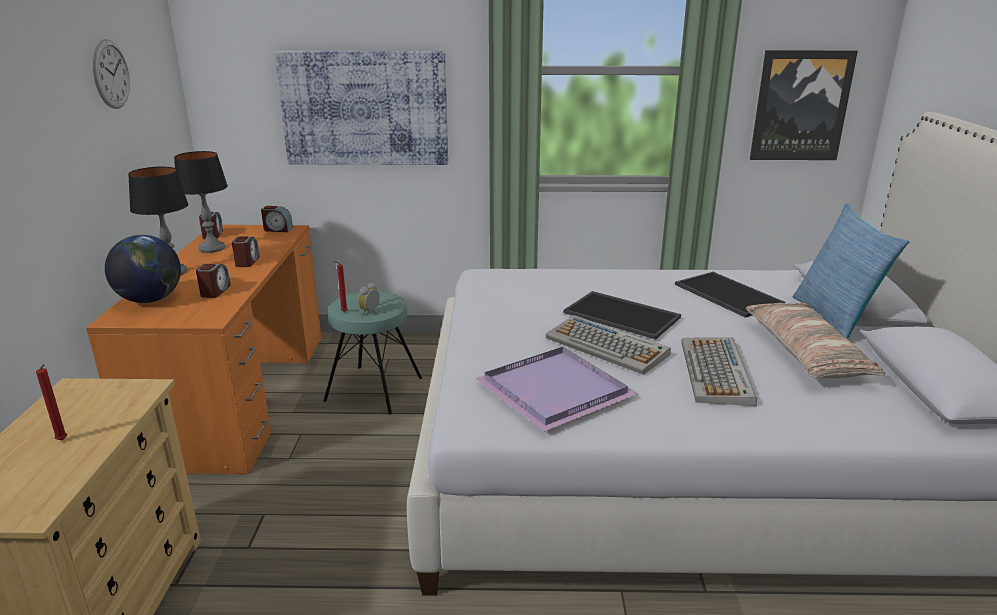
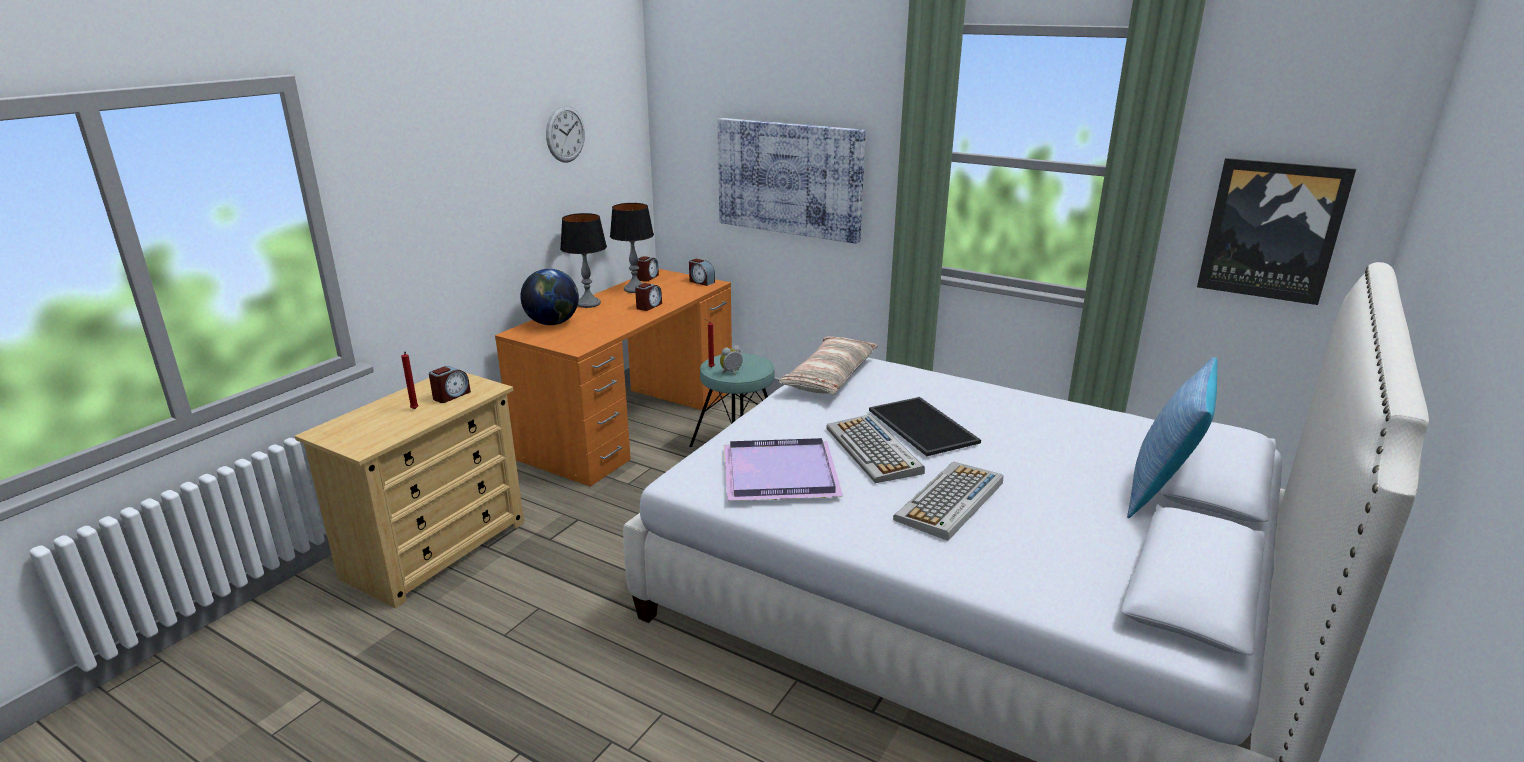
camera: 30 degrees right, 0 degrees up
(215, 291) = (601, 326): alarm clock -> alarm clock (451, 395)
(726, 294) = (1067, 433): tray -> none
(805, 353) = (1074, 511): pillow -> pillow (829, 377)

